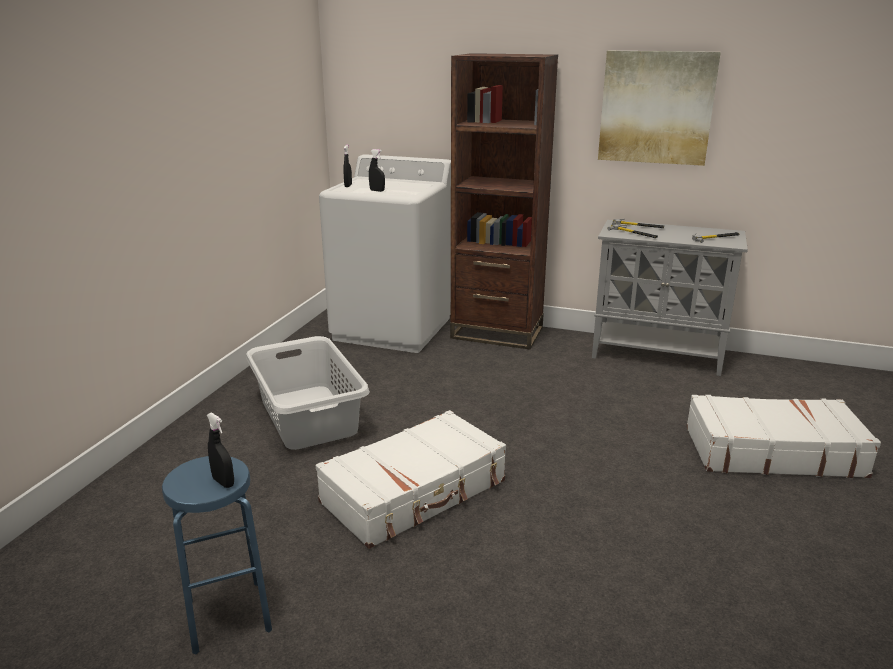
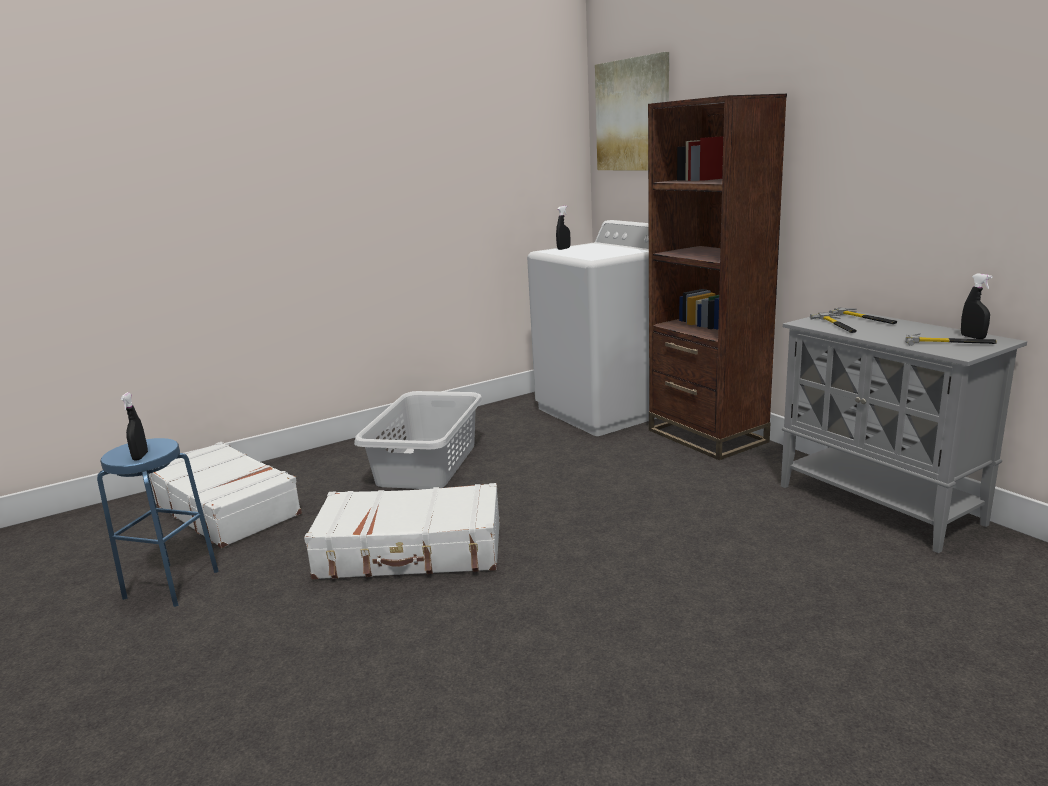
camera: 40 degrees right, 5 degrees down
(377, 190) = (576, 254): black spray bottle -> black spray bottle (973, 337)
(656, 107) = (903, 155): picture -> picture (633, 115)
(771, 451) = (867, 663): white suitcase -> white suitcase (226, 508)

